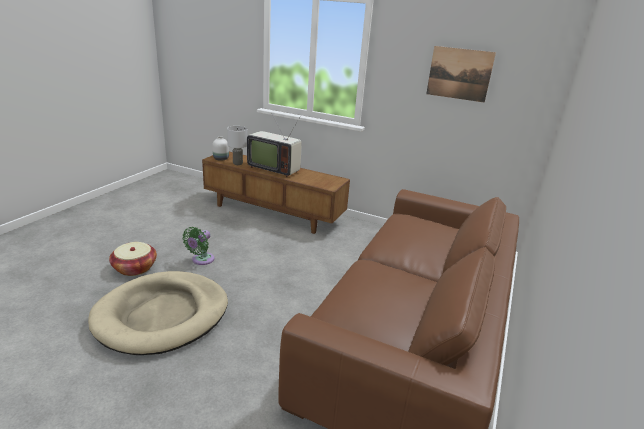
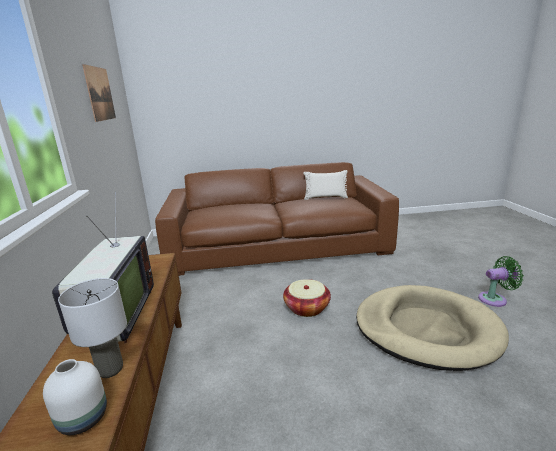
camera: 120 degrees left, 5 degrees down
(134, 268) = (426, 414): basket -> basket (307, 308)
(201, 260) = (333, 369): green fan -> green fan (495, 299)
(410, 317) = (325, 198): none -> white pillow

